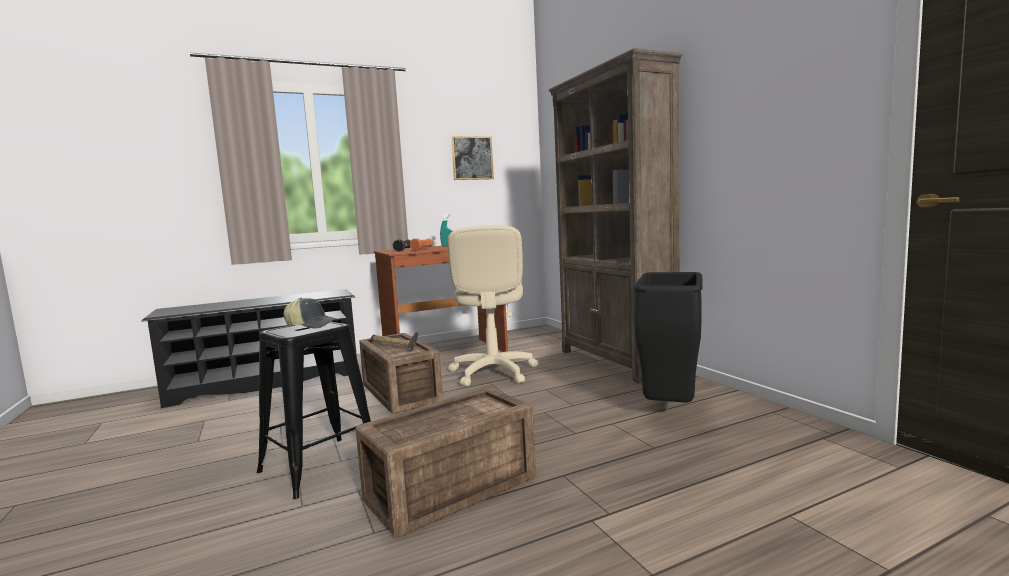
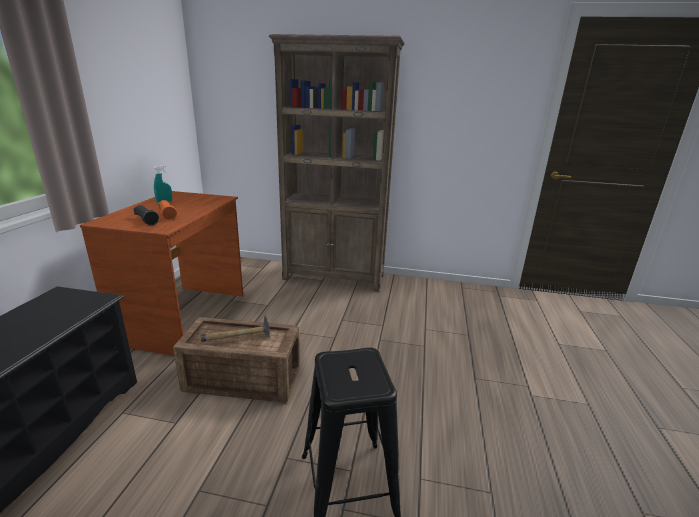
camera: 55 degrees left, 15 degrees up
(312, 325) = (348, 365): cap -> none
(448, 489) = (455, 430): crate -> none
(472, 158) = (141, 88): picture -> none
(493, 372) = (274, 320): beige office chair -> none
(671, 408) = (427, 304): black trash can -> none

